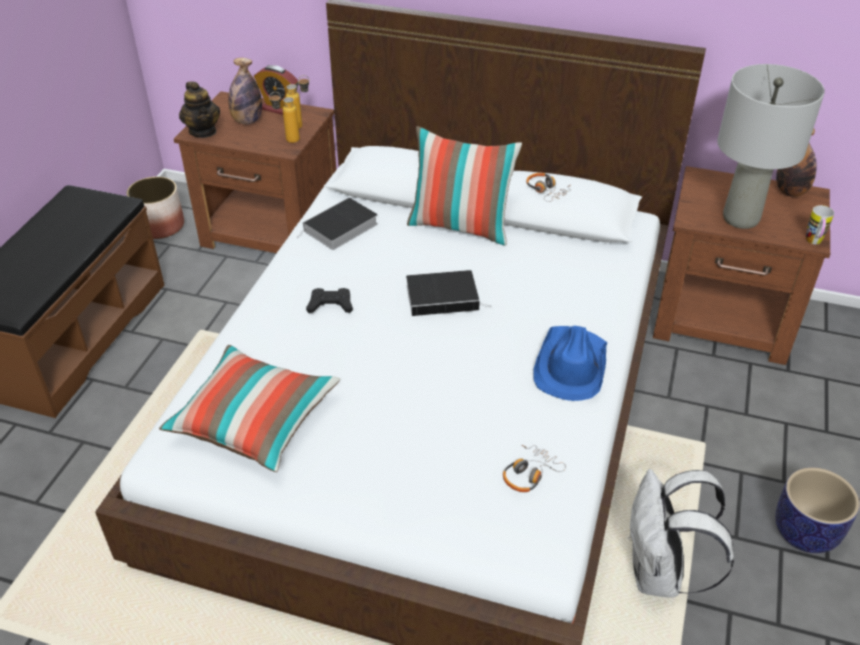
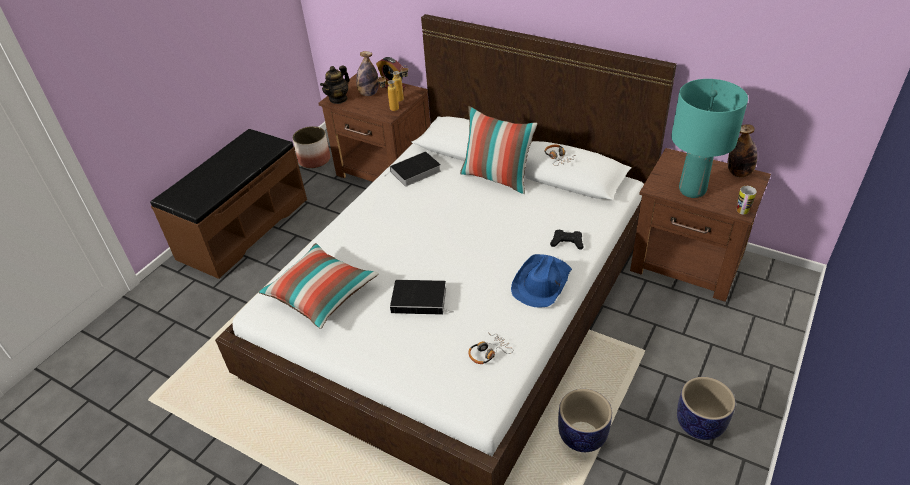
camera: 15 degrees right, 0 degrees up
(203, 131) = (338, 99): teapot -> teapot turned 45 degrees clockwise
(330, 305) = (392, 223): black game controller -> black game controller (567, 242)
(444, 297) = (469, 226): book -> book (421, 299)
(659, 574) = (582, 436): white backpack -> planter
(741, 218) = (692, 190): grey table lamp -> turquoise table lamp

